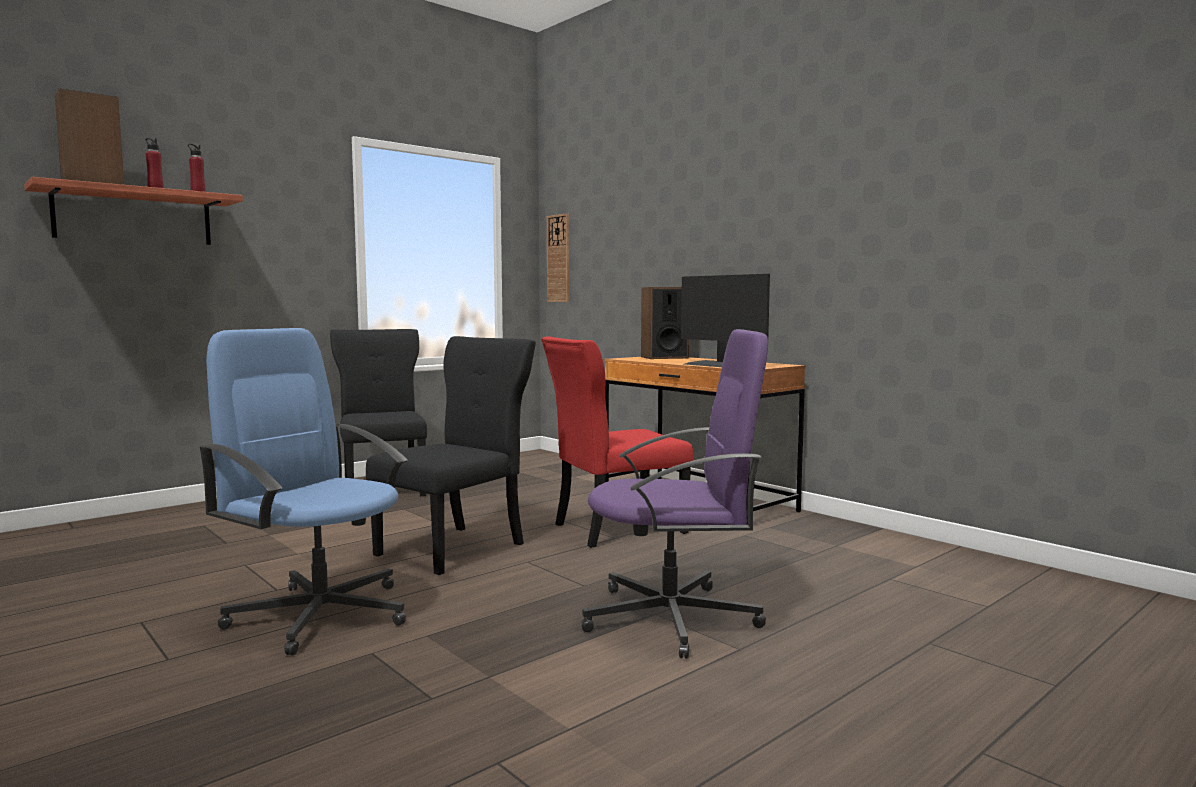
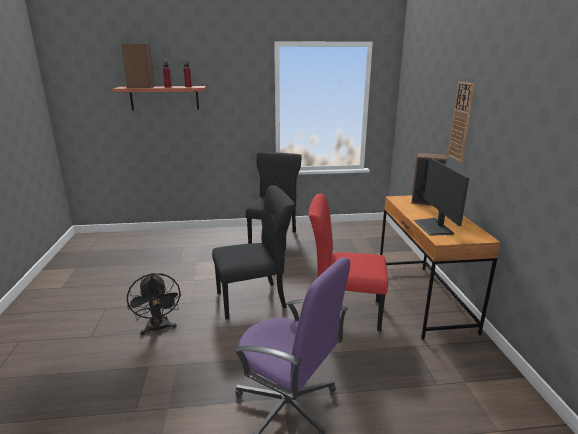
camera: 35 degrees right, 15 degrees up
(320, 614) = (158, 329): blue office chair -> black fan
(558, 258) = (403, 109): wall clock -> wall clock (461, 122)

